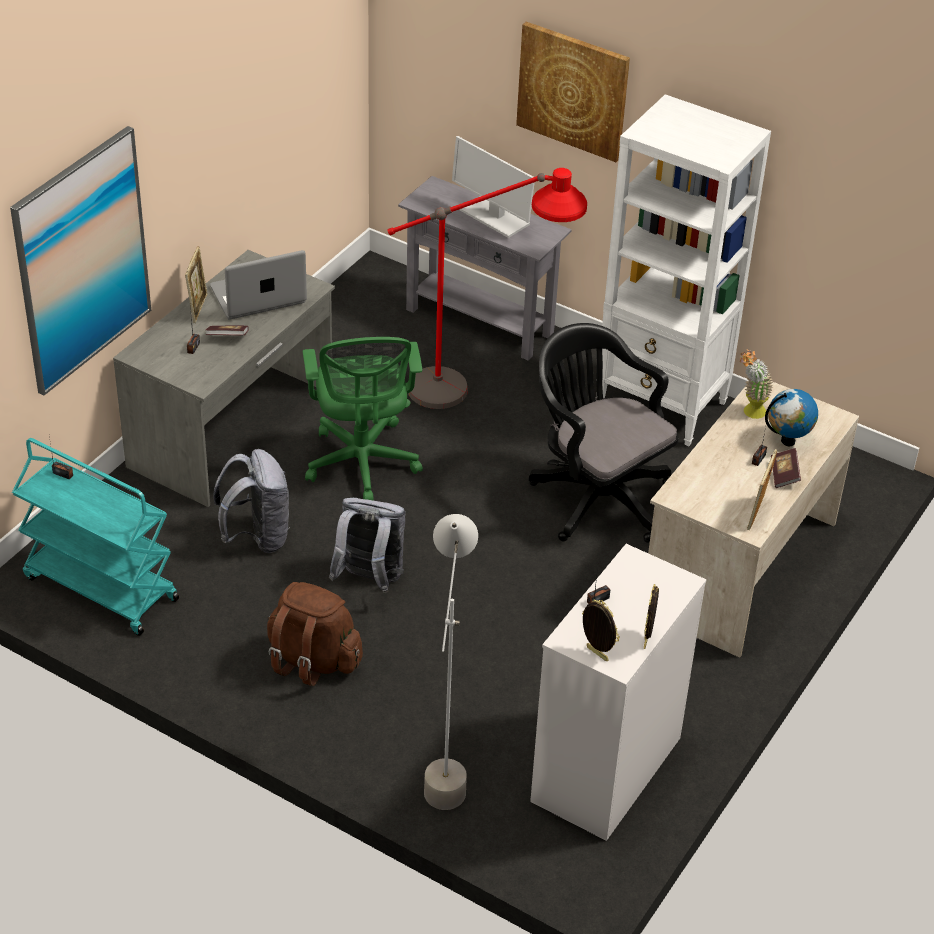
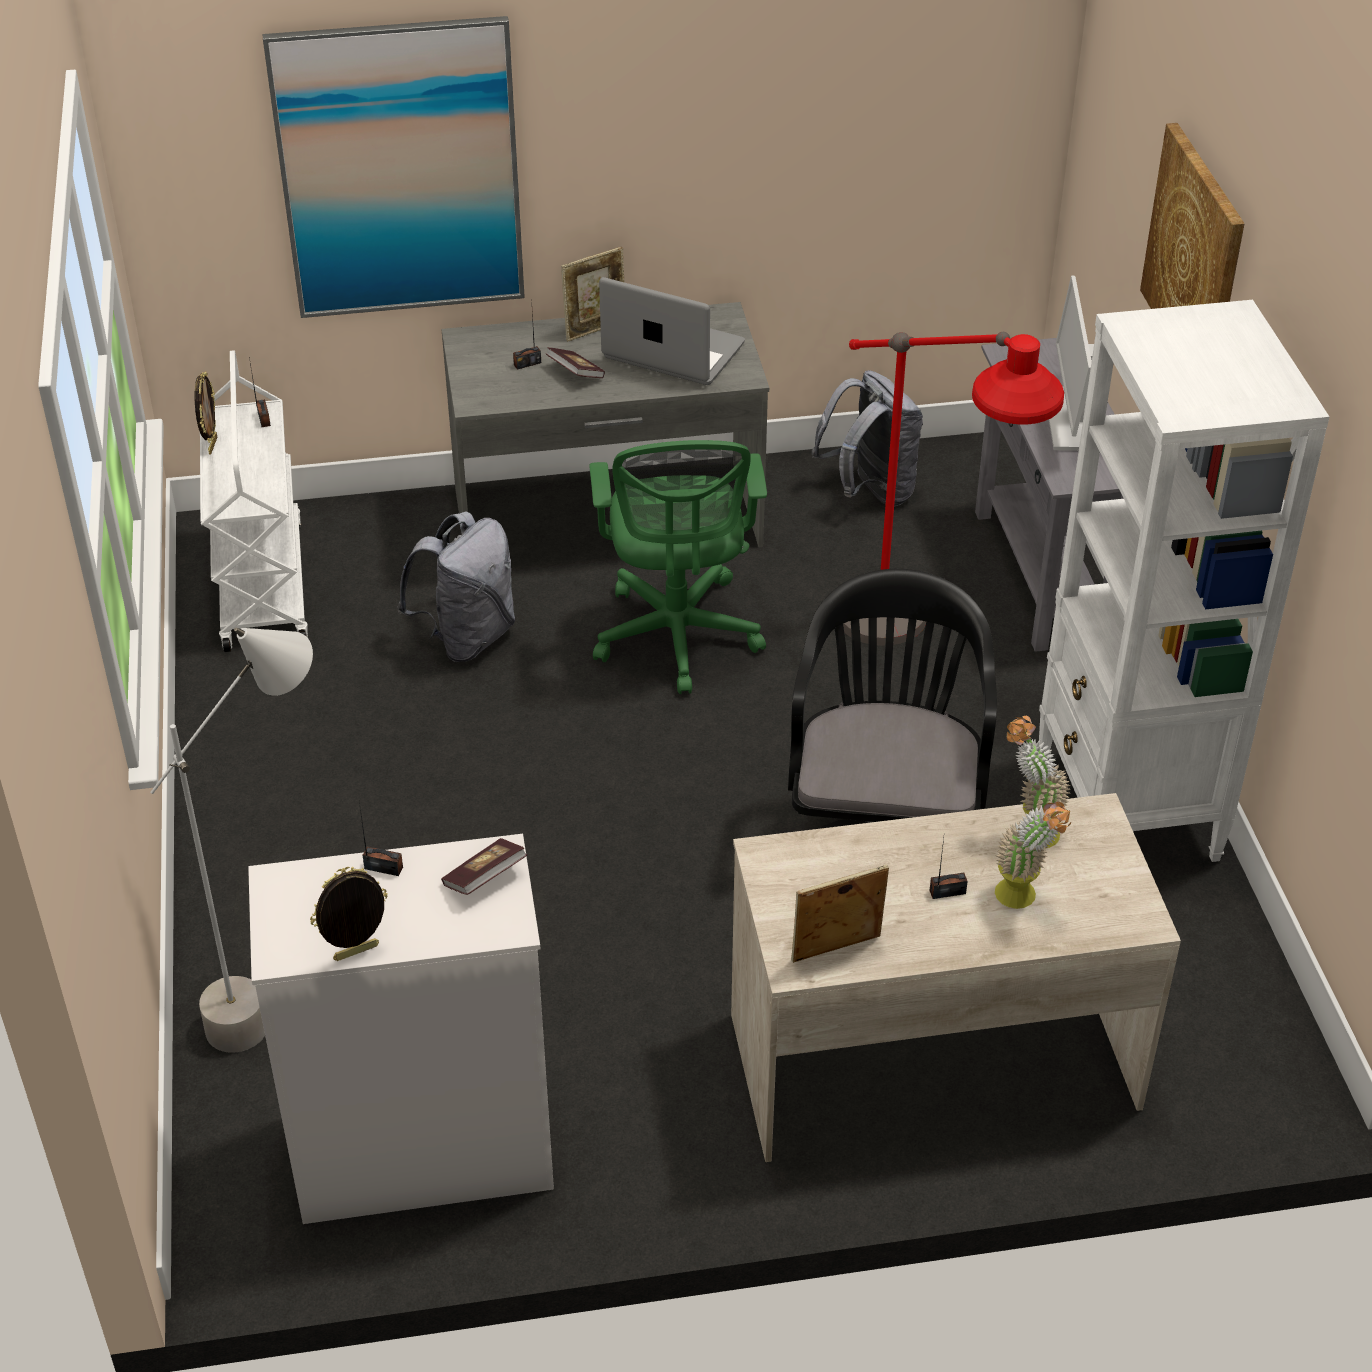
camera: 50 degrees right, 0 degrees up
(99, 588) = (261, 585): turquoise cart -> white cart
(313, 660) = (329, 794): brown backpack -> none
(362, 465) = (677, 639): green office chair -> green office chair turned 45 degrees counterclockwise
(369, 580) = (504, 758): grey backpack -> grey backpack (870, 491)
(596, 654) = (278, 922): picture frame -> picture frame (211, 445)
(784, 475) = (950, 934): book -> book (485, 878)
(787, 441) = (1024, 899): globe -> potted plant

